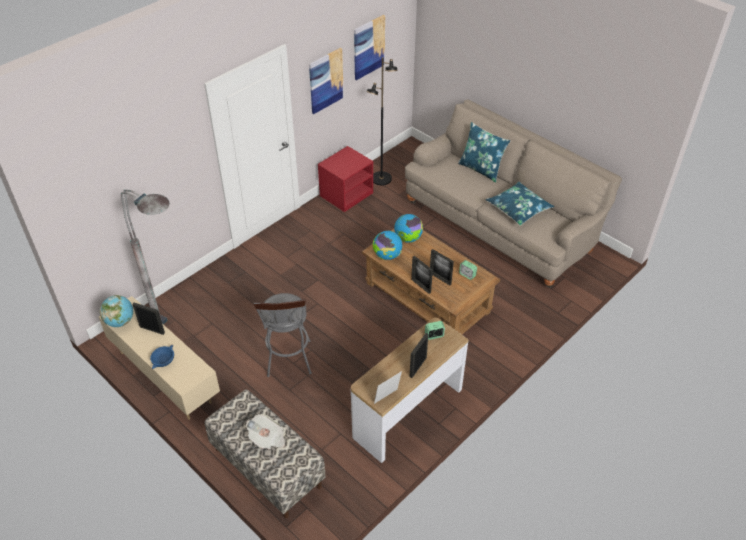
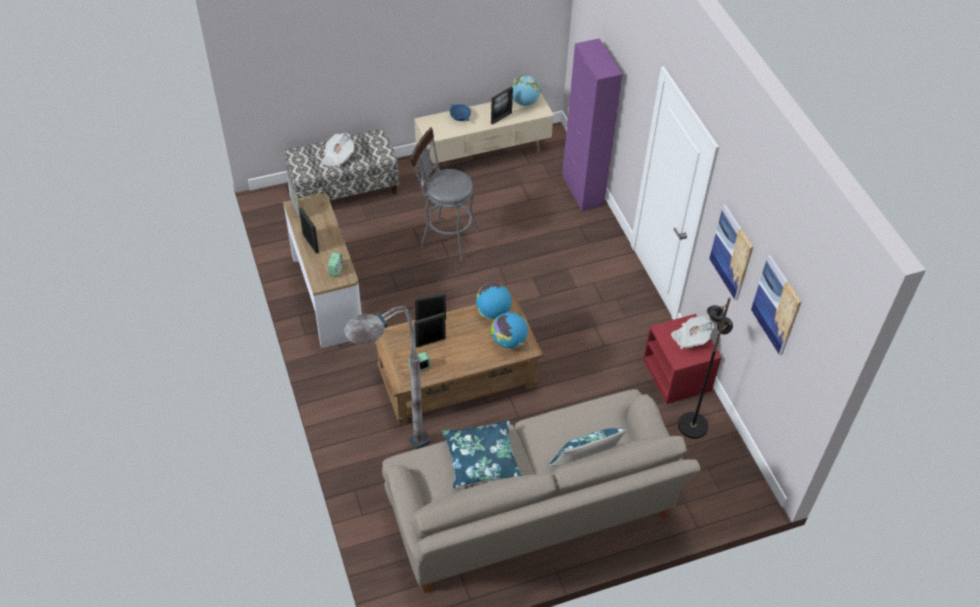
camera: 115 degrees right, 5 degrees up
(179, 332) = (532, 175): grey floor lamp -> grey floor lamp (390, 456)
(183, 294) = (582, 190): none -> purple cabinet
(341, 161) = (690, 338): none -> newspaper

